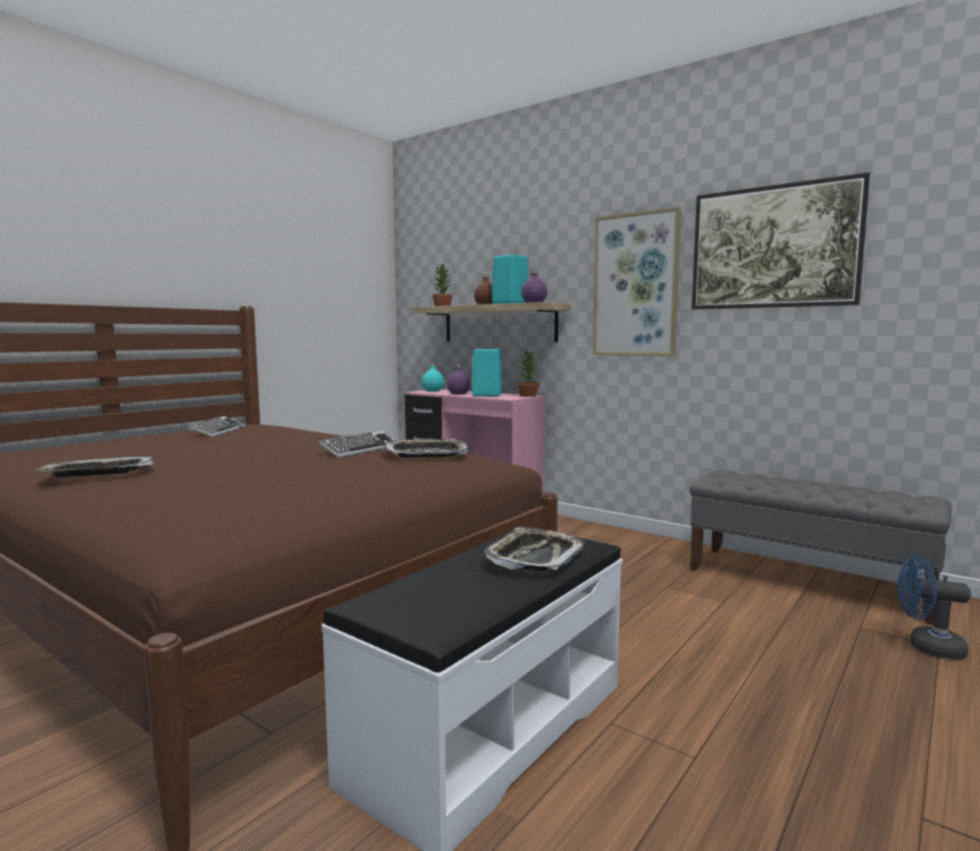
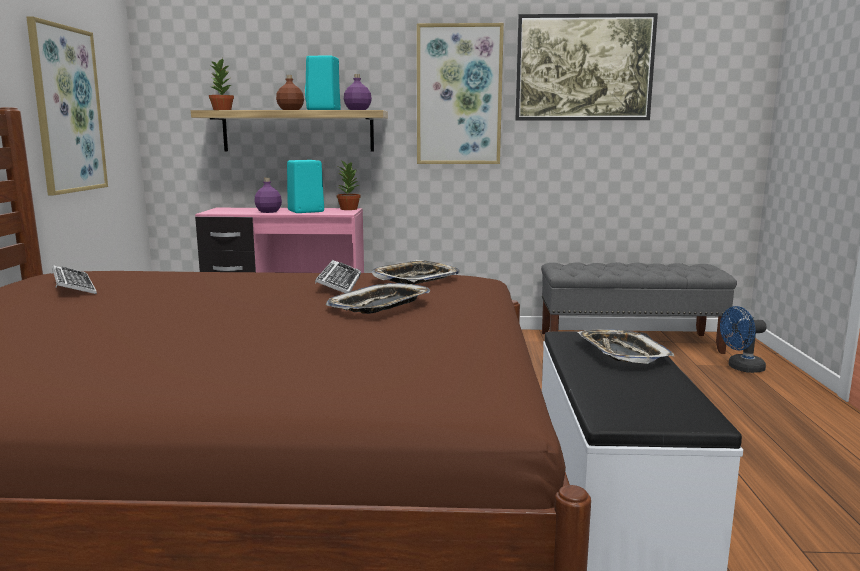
camera: 35 degrees left, 5 degrees up
(97, 474) = (132, 360): tray -> tray (380, 306)
(314, 308) = (67, 110): none -> picture
(432, 391) = (225, 210): turquoise bottle -> none

